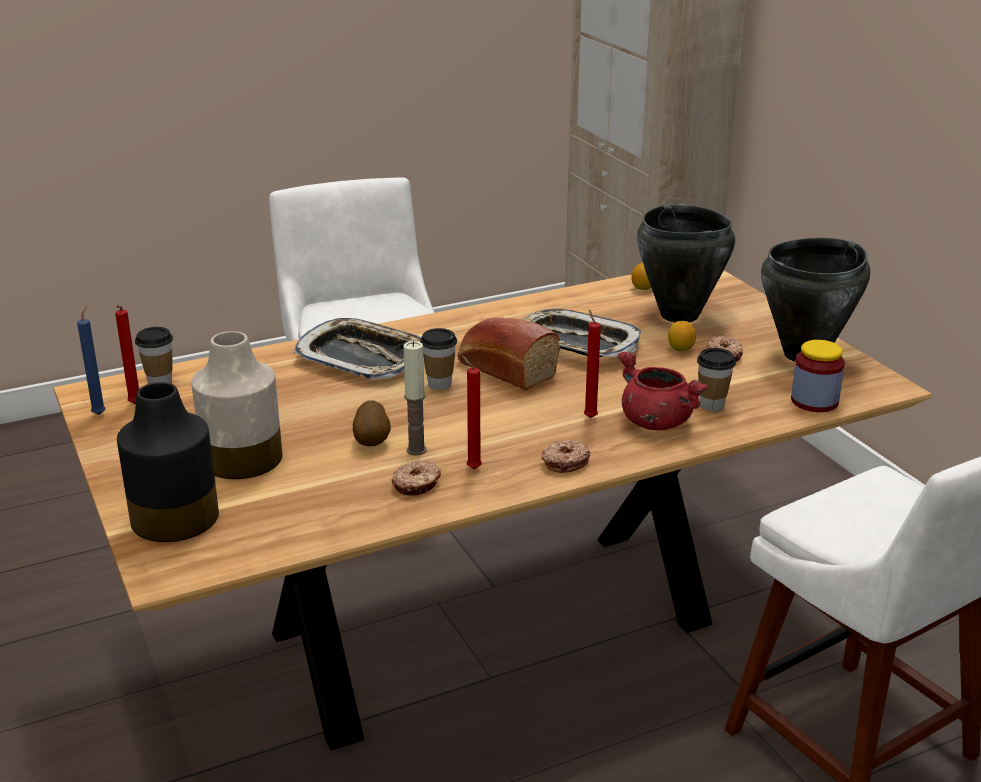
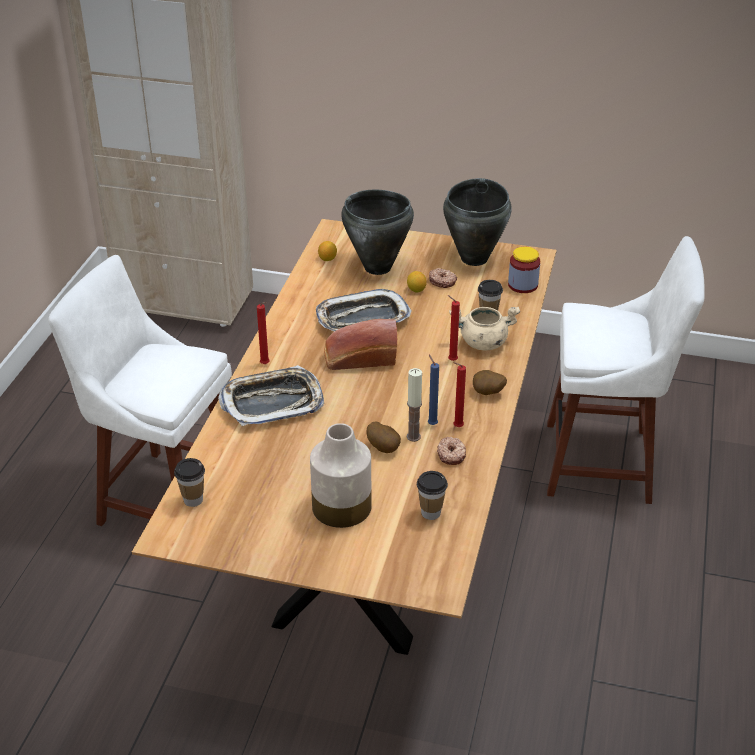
camera: 50 degrees left, 10 degrees up
(100, 413) = (204, 543): blue candle -> blue candle (431, 424)
(134, 405) = (212, 524): red candle -> red candle (266, 365)
(173, 517) = (381, 562): black vase -> none
(439, 384) = (347, 391): cup -> cup (431, 513)
(565, 462) = (487, 394): donut -> potato
(655, 422) = (483, 343): red cooking pot -> beige cooking pot

